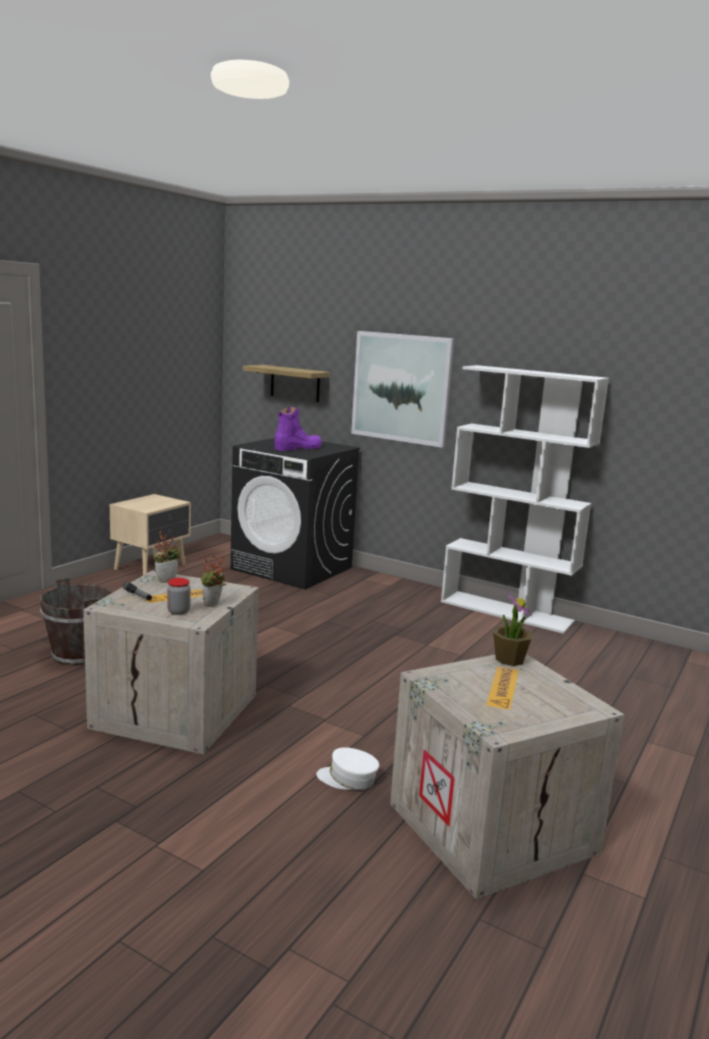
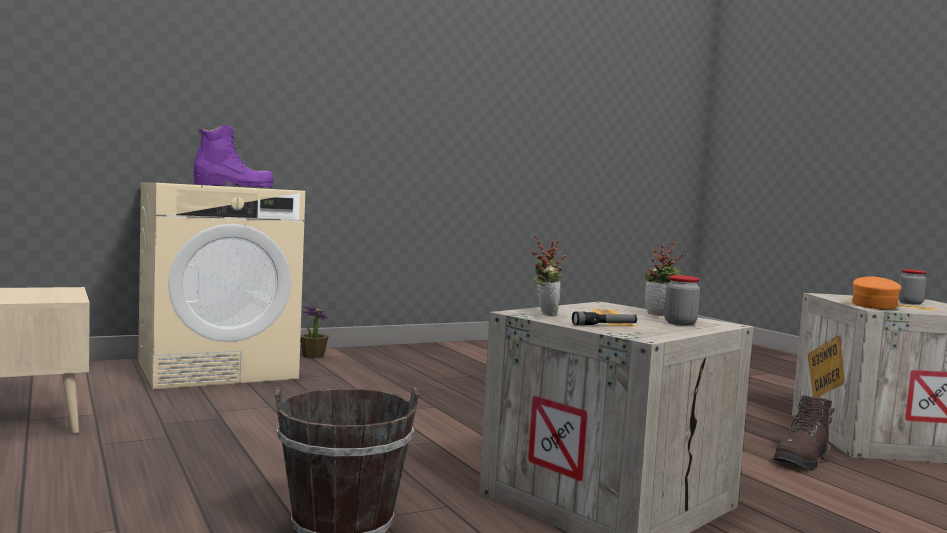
camera: 60 degrees left, 10 degrees down
(292, 568) = (217, 369): black washing machine -> beige washing machine
(295, 383) = (149, 103): shelf -> none
(297, 448) = (234, 186): purple boot -> purple boot turned 75 degrees clockwise
(348, 779) = (802, 460): white cap -> brown boot
(401, 388) = (322, 110): picture -> none
(454, 677) = (873, 306): none -> orange cap
(507, 612) = (473, 345): white bookcase -> none
(509, 659) = (827, 295): potted plant -> potted plant (313, 356)
(535, 698) = (910, 303): none -> jar

